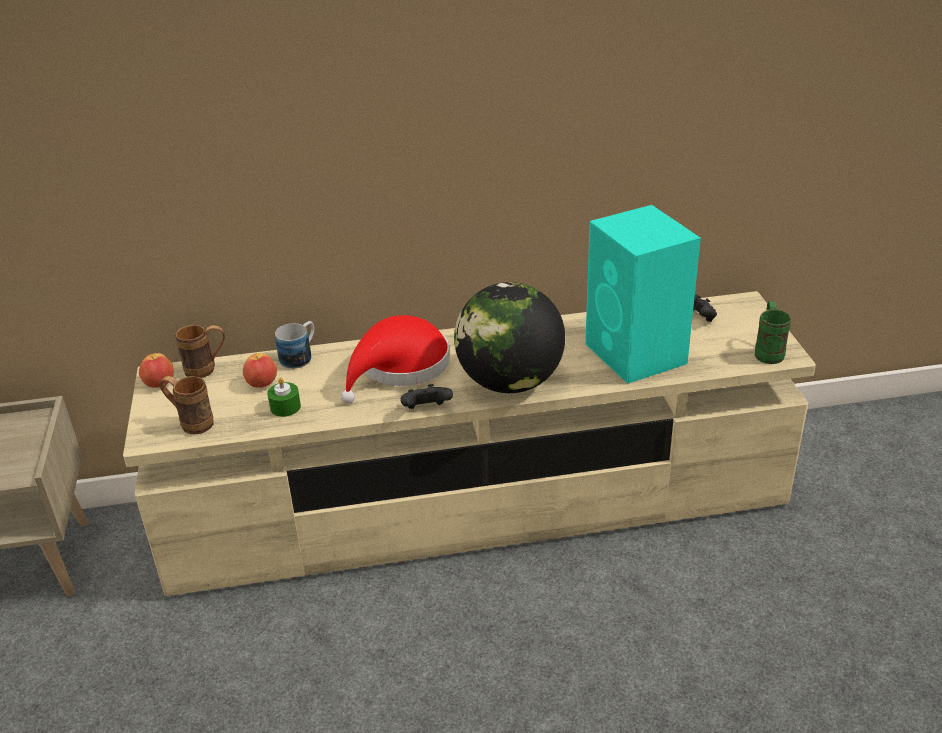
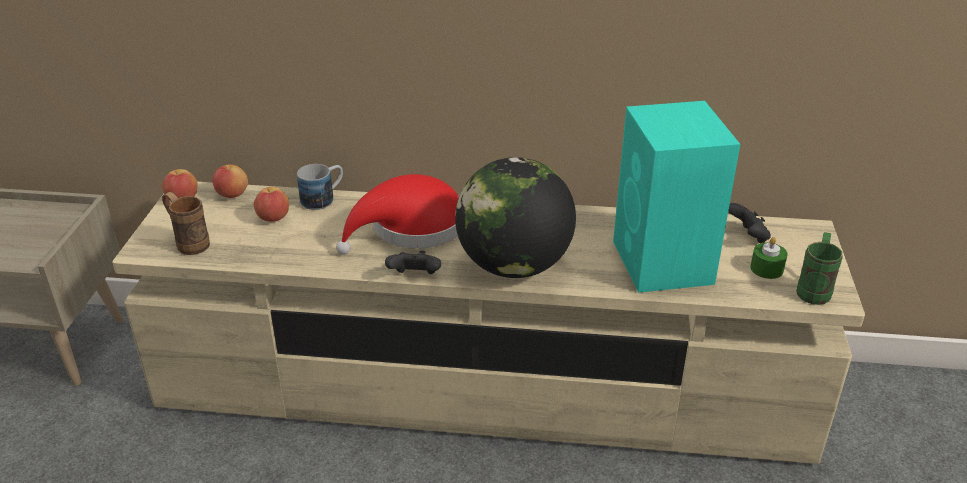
camera: 15 degrees right, 0 degrees up
(207, 369) = (232, 195): brown mug -> apple
(285, 407) = (282, 246): green candle -> green candle (766, 269)

